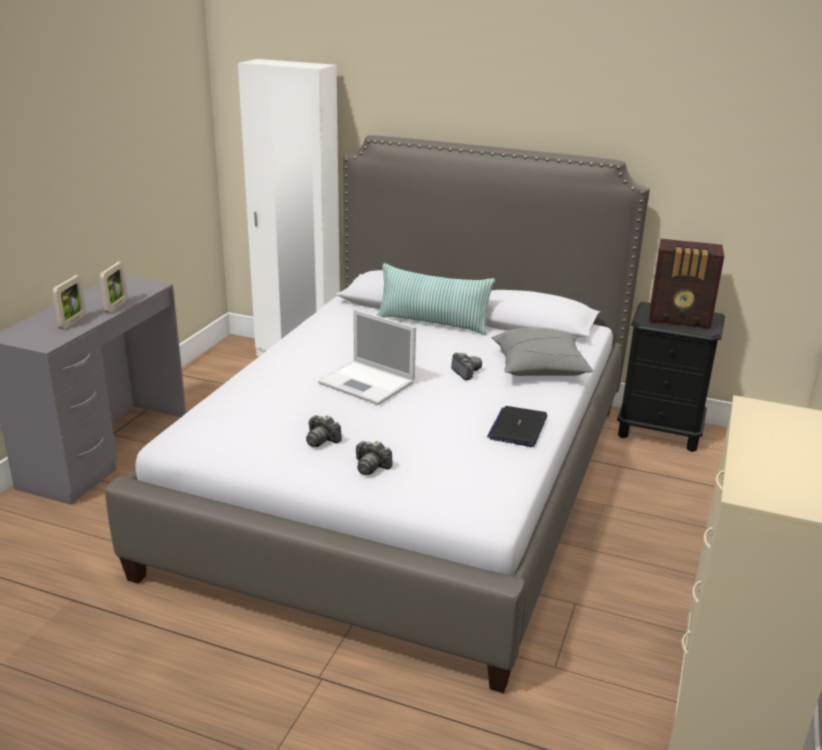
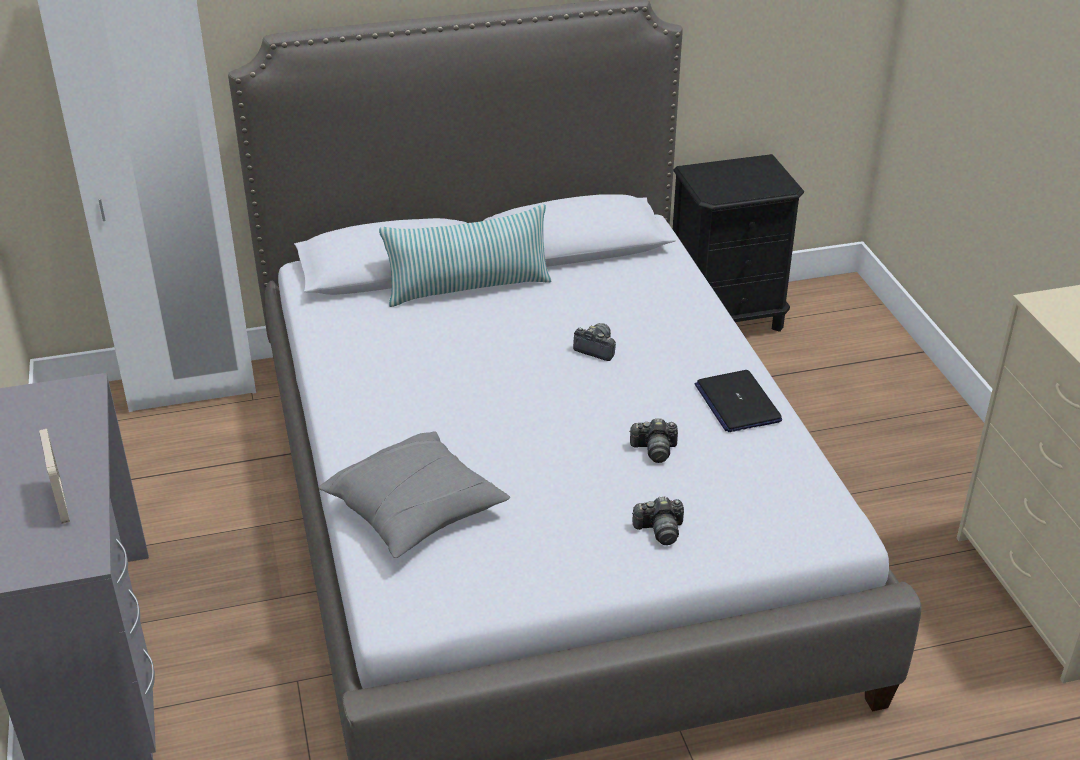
camera: 35 degrees left, 10 degrees up
(116, 306) = (84, 447): picture frame -> none
(321, 440) = (564, 522): camera -> camera (654, 450)
(368, 383) = (513, 415): laptop -> none
(539, 368) = (663, 308): grey pillow -> grey pillow (416, 511)
(680, 319) = (743, 179): radio -> none

